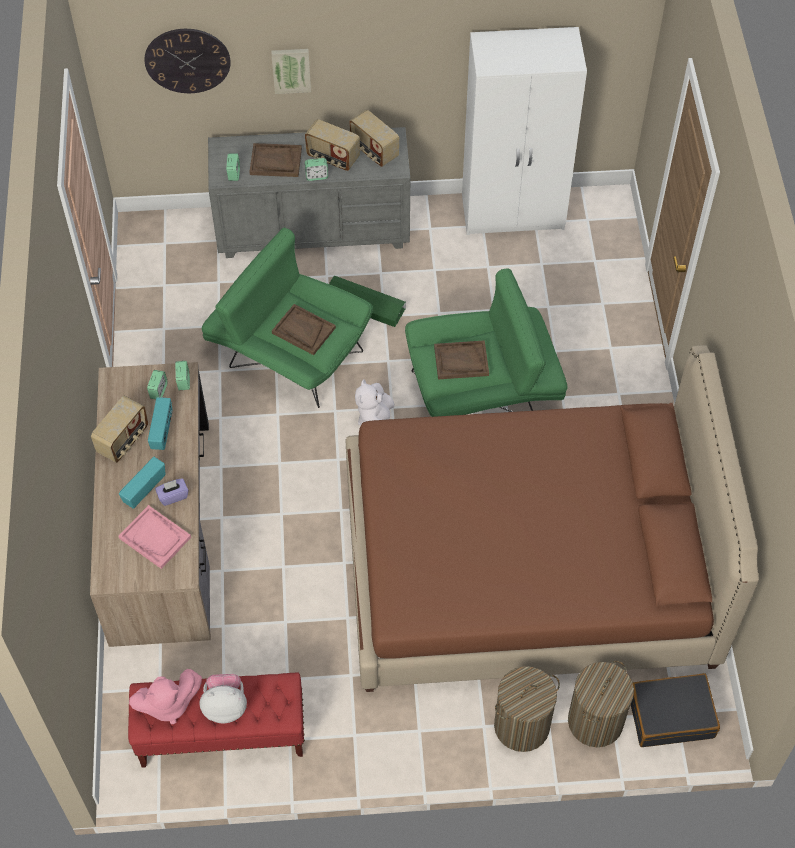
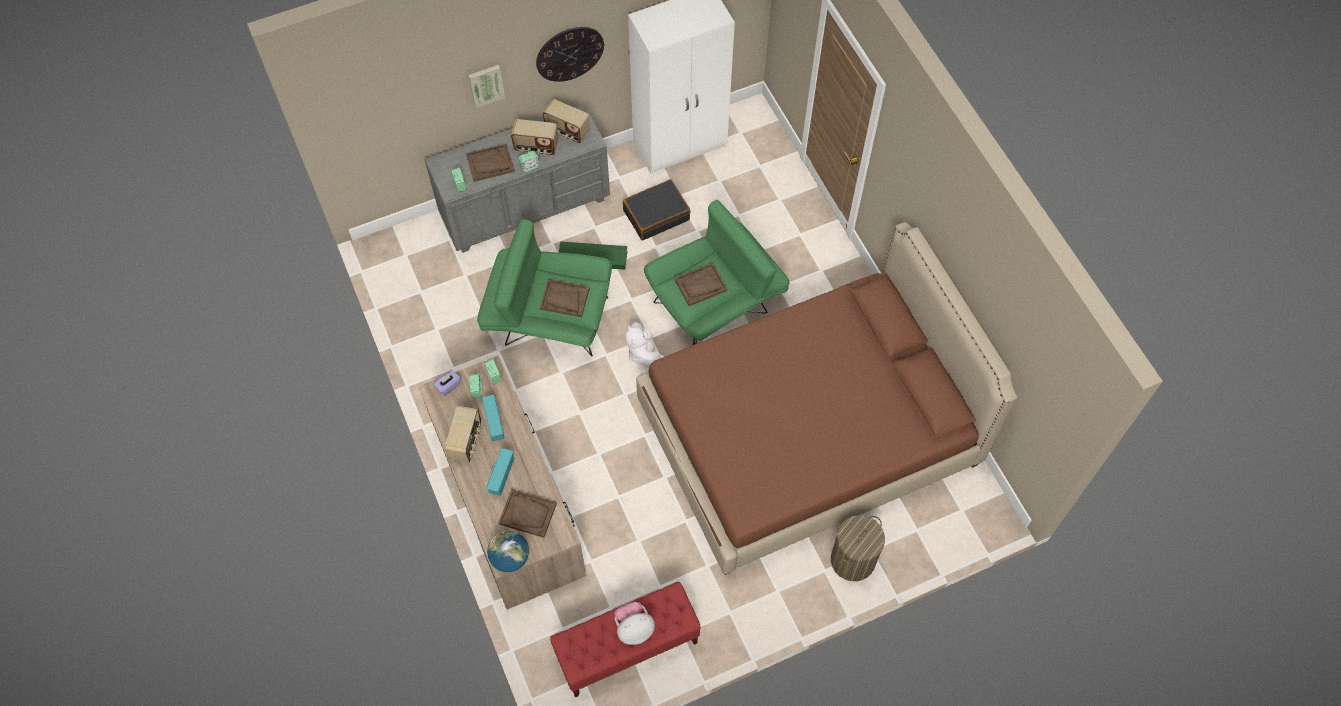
camera: 20 degrees left, 5 degrees up
(115, 578) = (510, 558): none -> globe
(155, 538) = (528, 514): pink tray -> brown tray
(168, 704) = (588, 643): pink plush toy -> none
(173, 496) = (527, 474): purple tissue box -> purple tissue box (448, 386)
(187, 60) = (399, 103): wall clock -> wall clock (569, 53)
(595, 721) = (905, 537): laundry basket -> none
(671, 715) = (958, 513): black suitcase -> black suitcase (656, 215)

